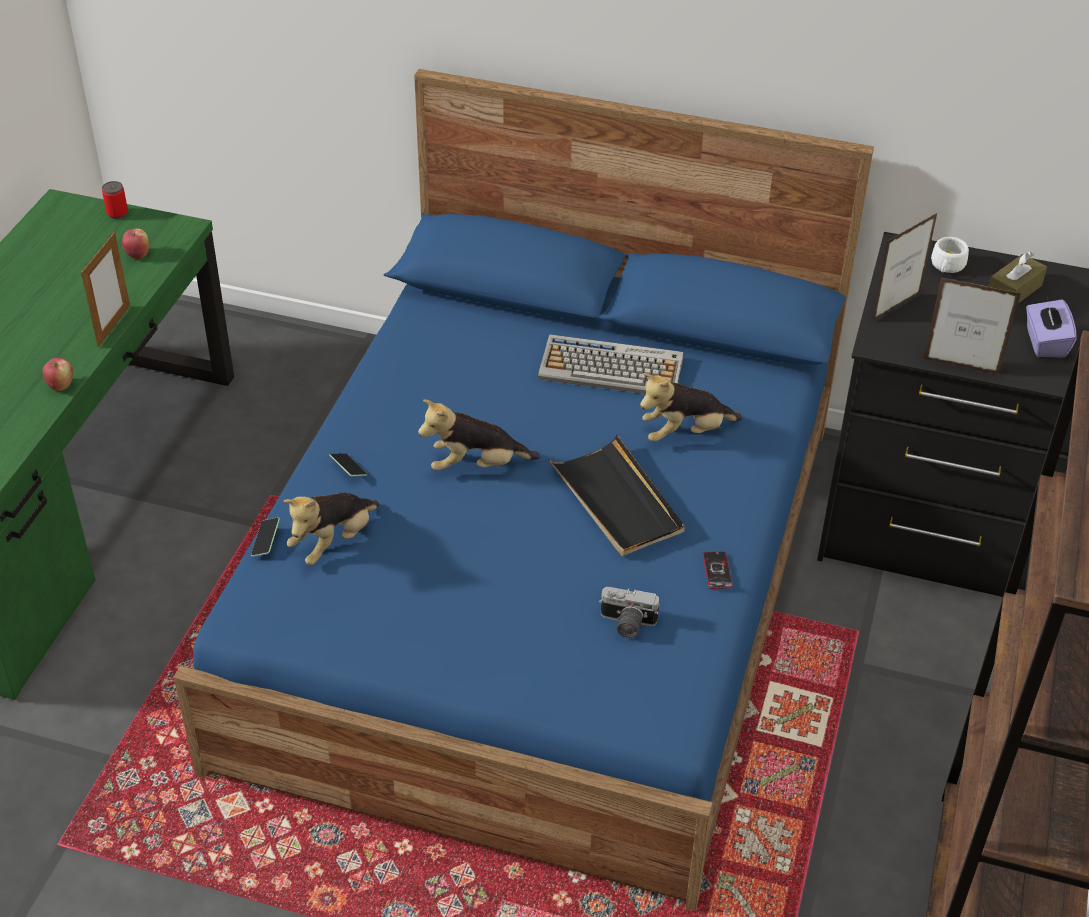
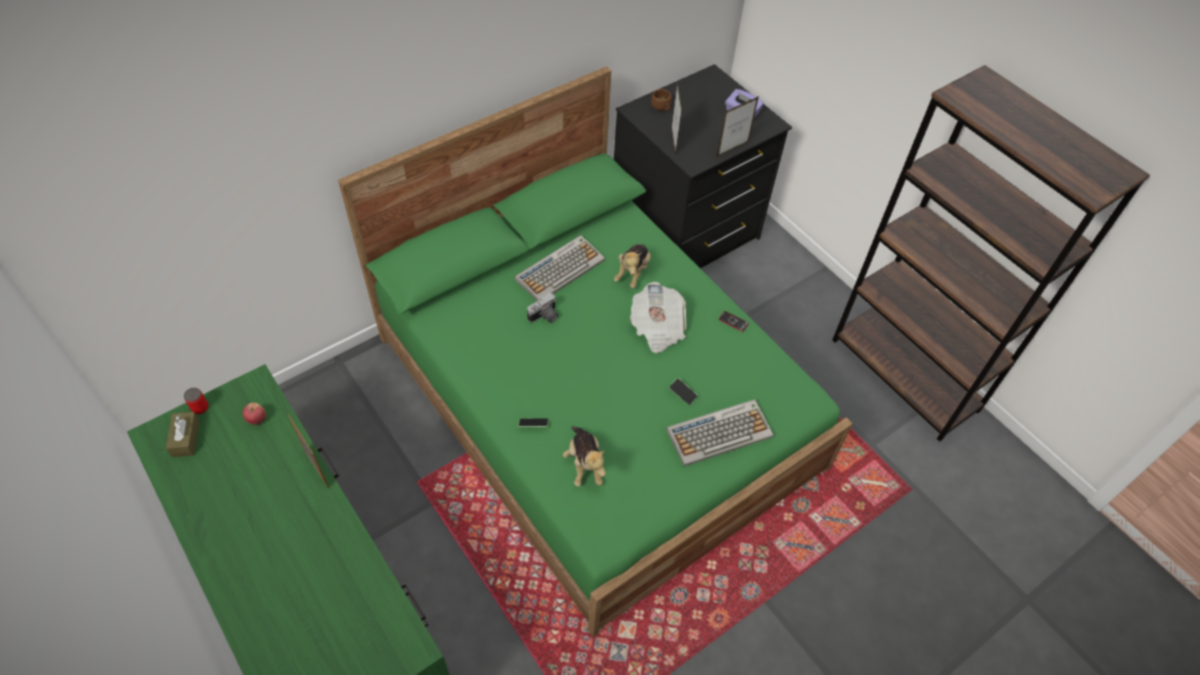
camera: 55 degrees left, 10 degrees up
(61, 385) = (346, 528): apple -> none
(266, 541) = (556, 495): phone -> phone (683, 393)
(476, 465) = (581, 368): plush toy -> none
(509, 647) = (720, 432): none -> keyboard
(544, 586) = (596, 400): blue bed -> green bed
(617, 500) = (657, 328): black tray -> newspaper
(626, 624) = (740, 377): camera -> camera (544, 317)
(946, 266) = (662, 106): white cup -> brown cup
(1014, 290) = (699, 98): brown tissue box -> brown tissue box (186, 438)

